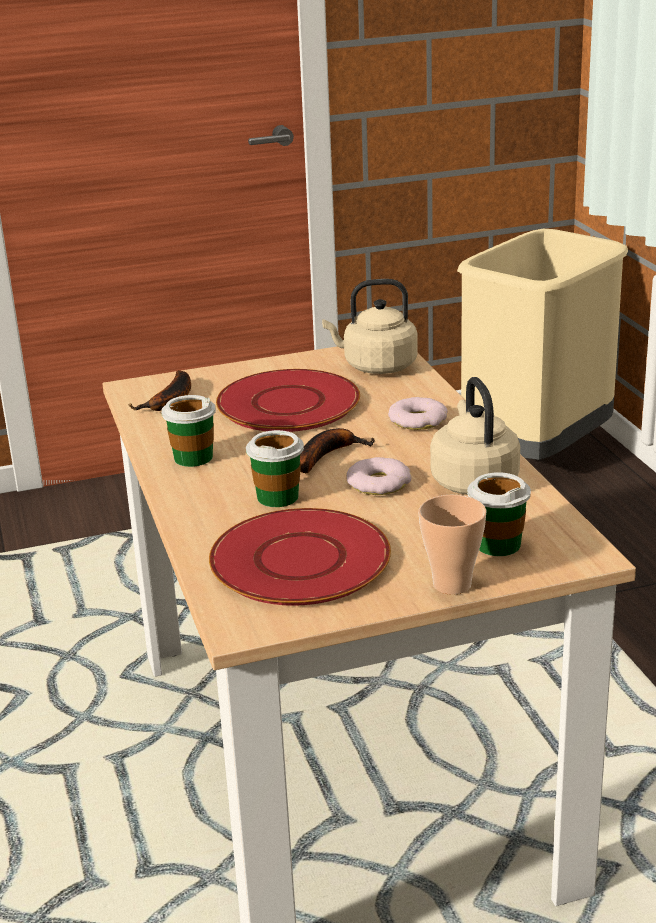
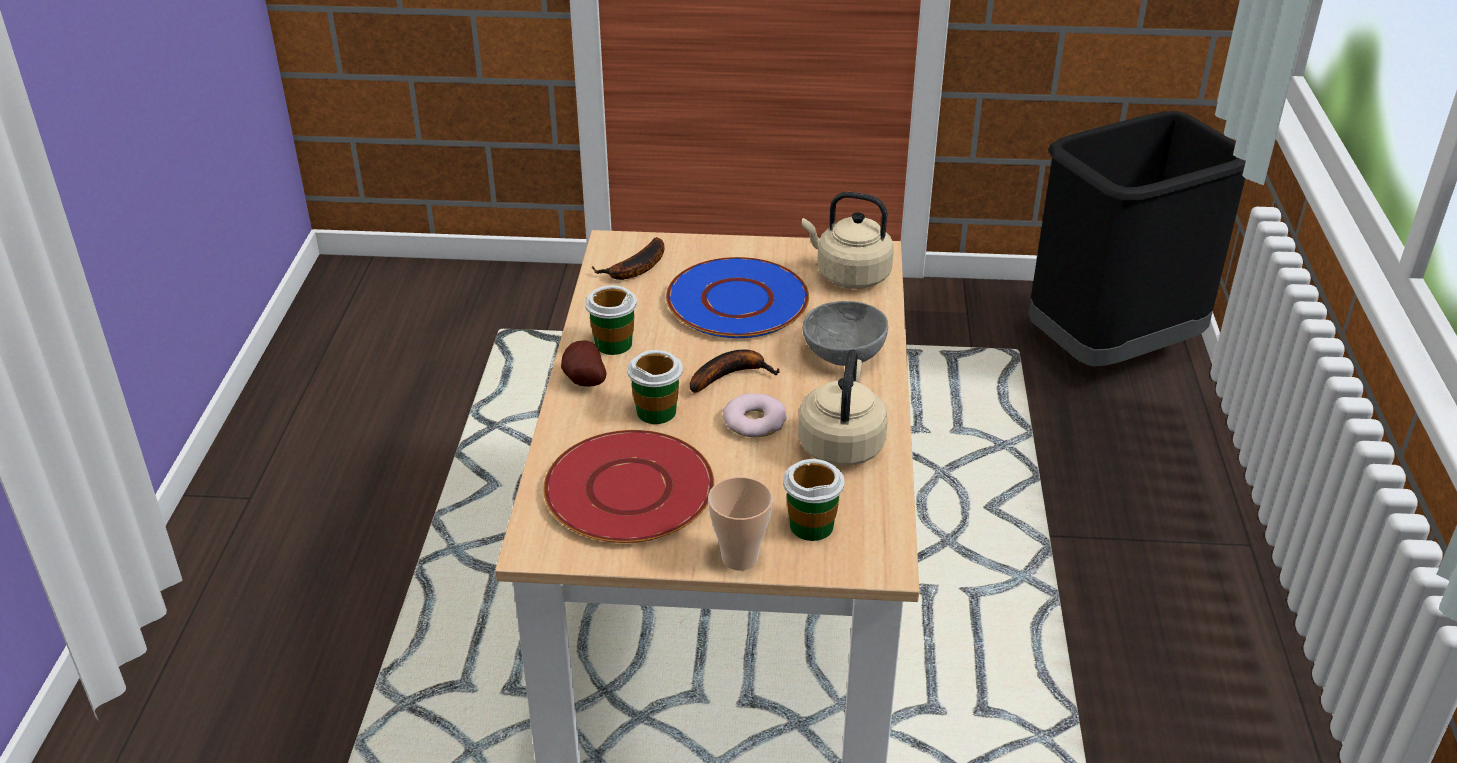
camera: 20 degrees right, 10 degrees up
(185, 491) = (583, 381): none -> potato
(287, 403) = (737, 300): red plate -> blue plate
(418, 420) = (842, 354): donut -> grey bowl
(536, 452) = (1112, 349): beige trash can -> black trash can

